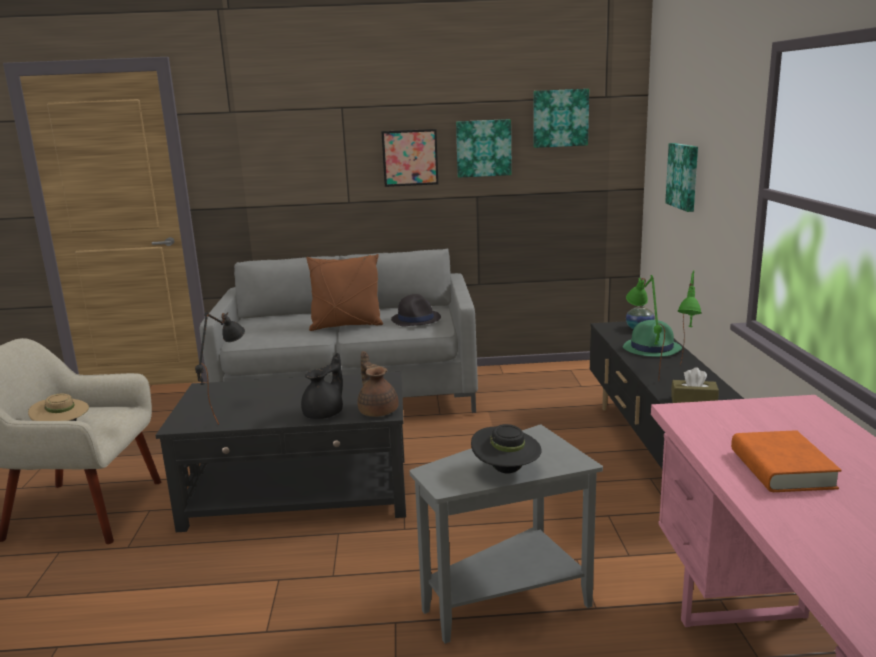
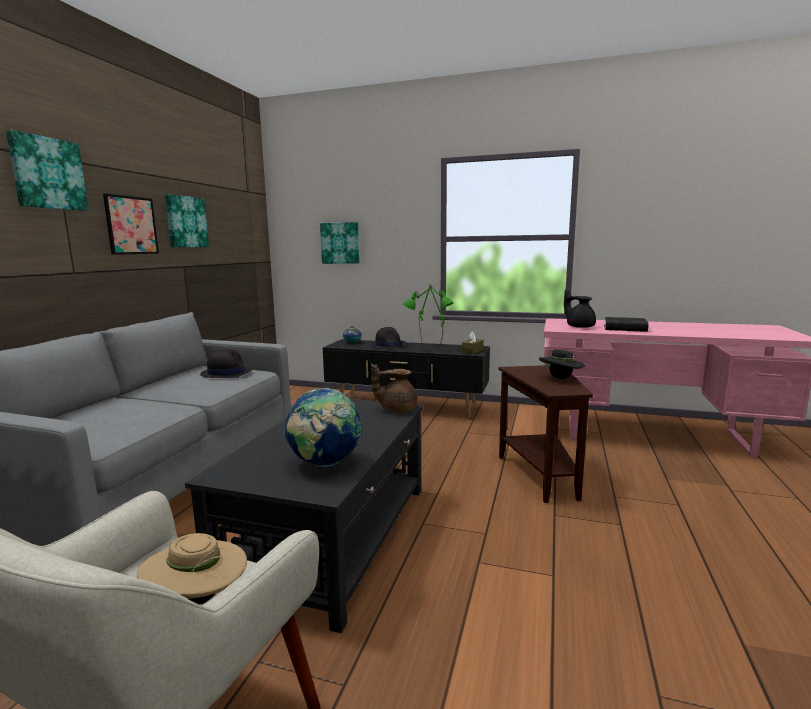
camera: 70 degrees left, 5 degrees down
(227, 413) = (324, 464): black table lamp -> globe
(325, 413) = (380, 425): black teapot -> black teapot (579, 326)
(346, 326) = (177, 395): brown pillow -> none
(509, 600) = (541, 474): grey side table -> brown side table
(560, 118) = (228, 203): picture -> picture (47, 173)
(652, 348) = (388, 345): green hat -> black hat
(781, 469) = (625, 328): orange book -> black book

